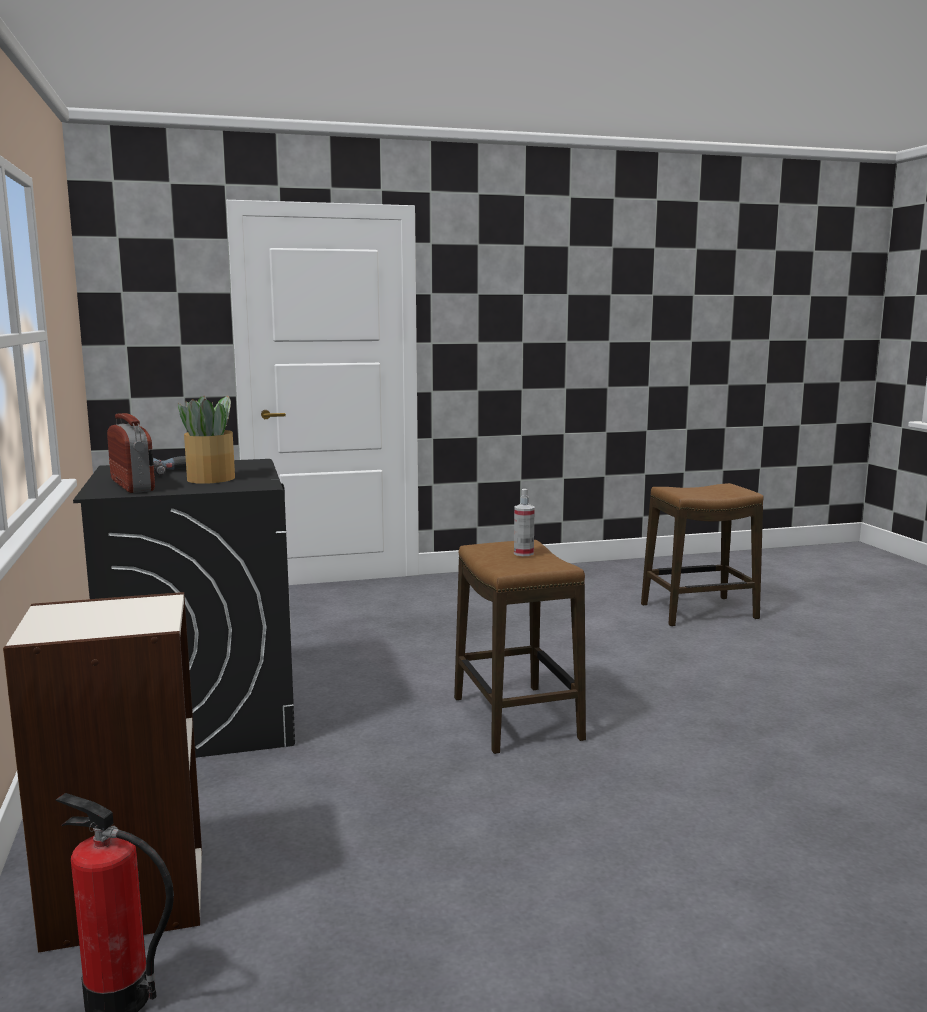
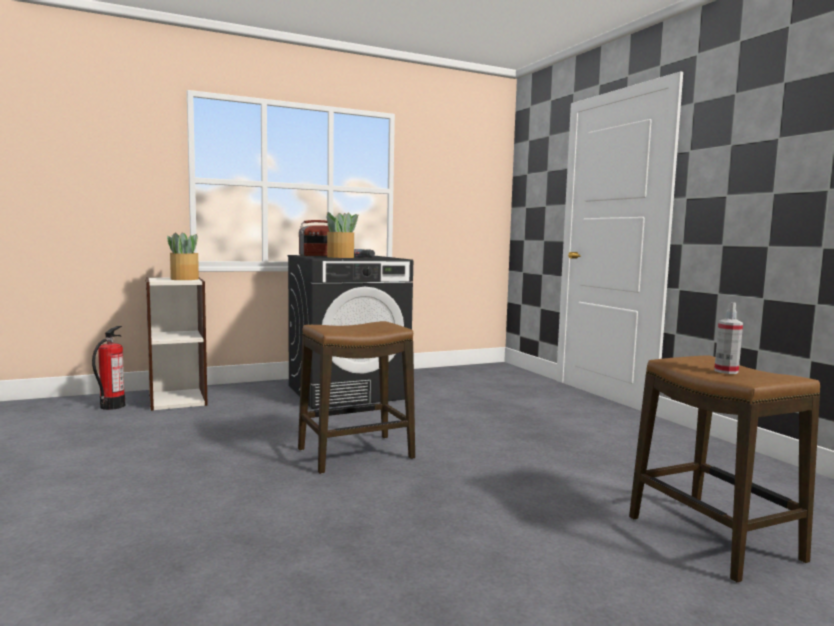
camera: 80 degrees right, 5 degrees down
(114, 608) = (185, 279): none -> potted plant
(523, 553) = (367, 328): spray bottle -> spray bottle (726, 371)

